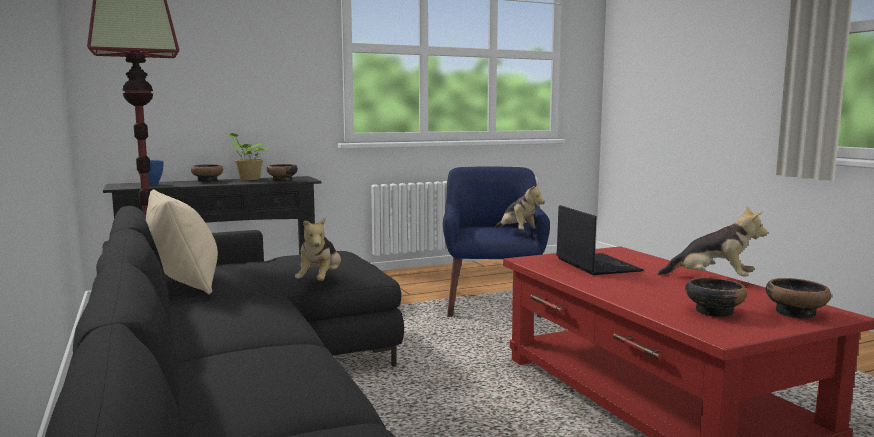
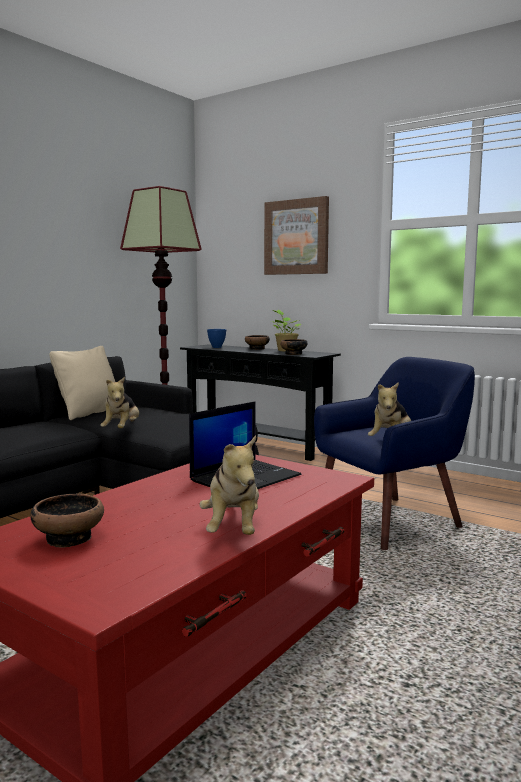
camera: 60 degrees right, 0 degrees up
(241, 49) = (296, 237): none -> picture
(320, 281) = (122, 429): plush toy -> plush toy turned 60 degrees counterclockwise
(796, 313) = (89, 579): bowl -> none

